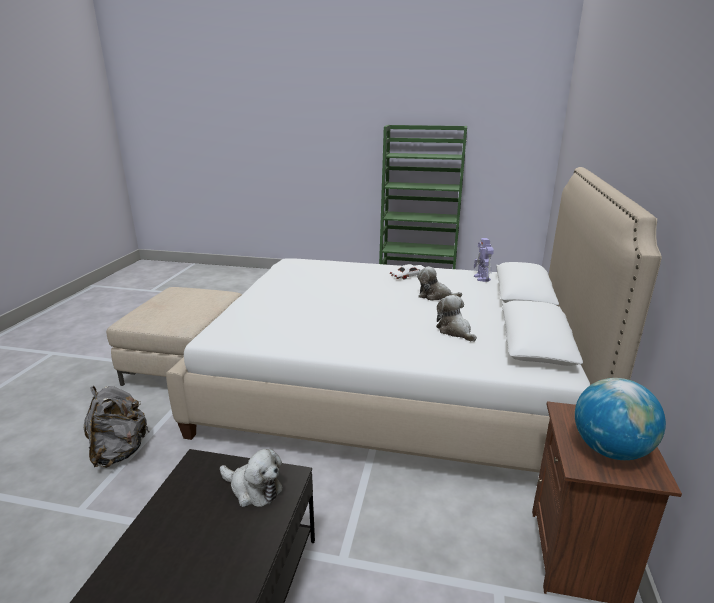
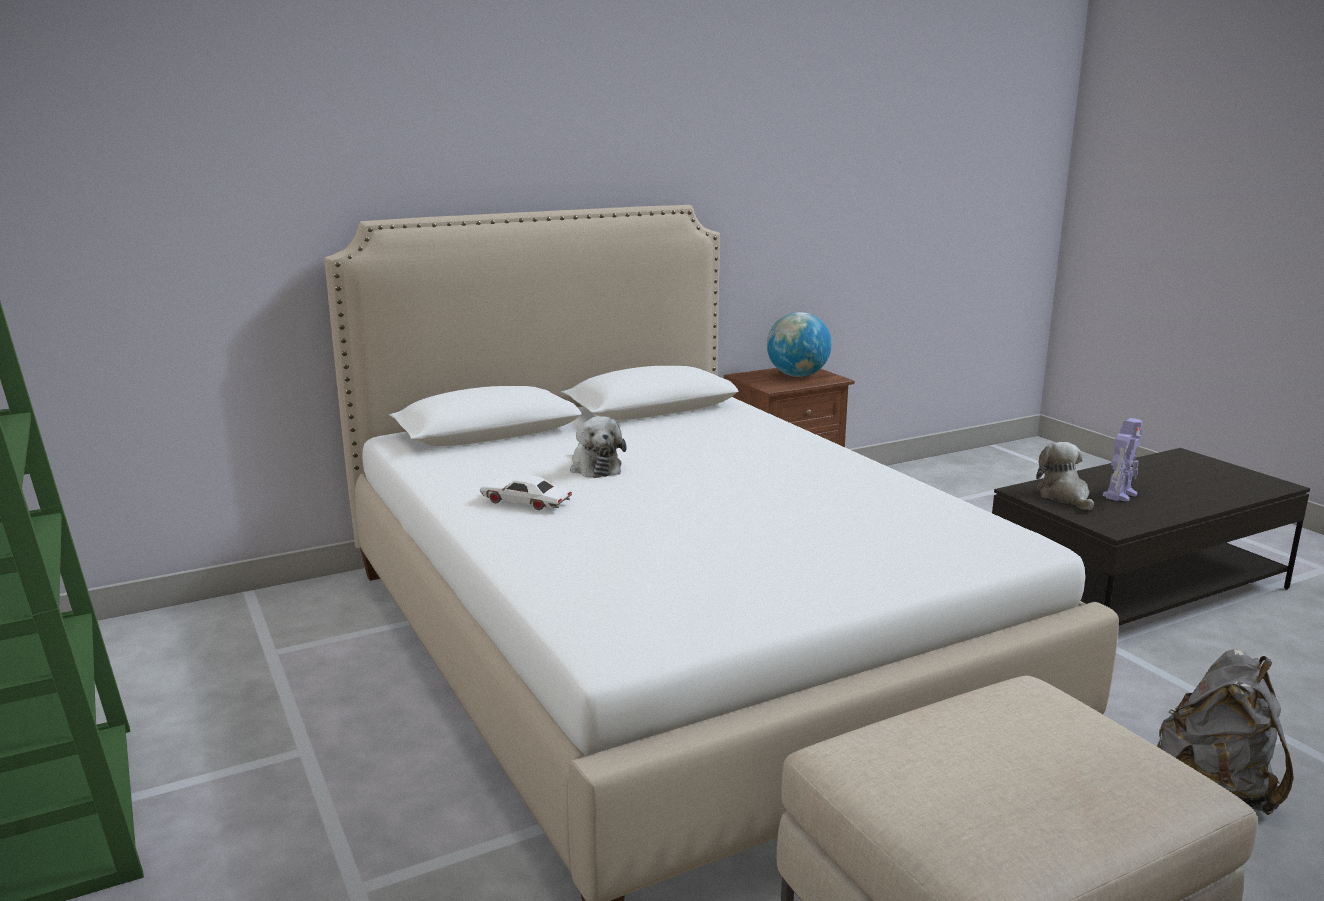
camera: 130 degrees left, 5 degrees down
(455, 331) = (697, 436): plush toy -> none
(482, 278) = (455, 459): toy robot -> toy robot (1120, 494)

